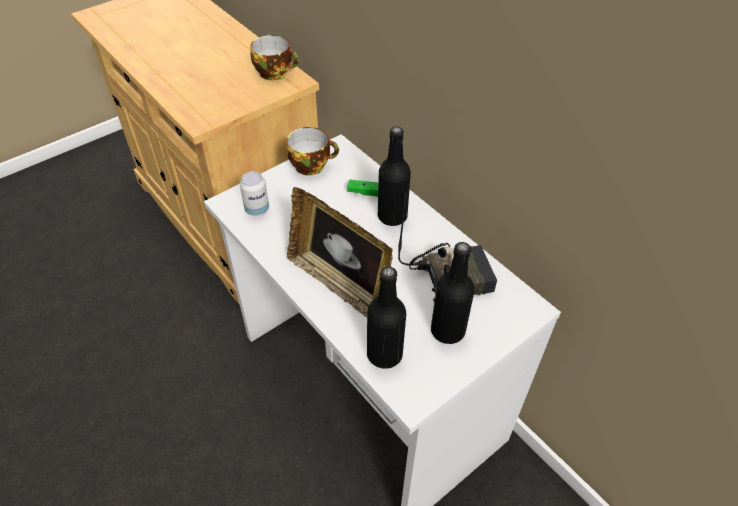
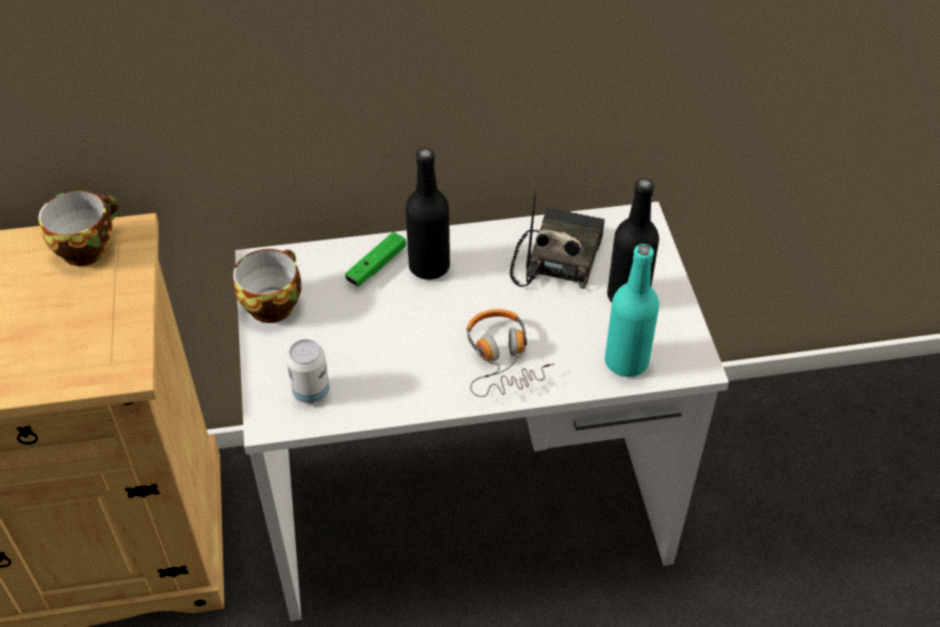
camera: 60 degrees left, 0 degrees up
(339, 284) = (501, 359): picture frame -> headphones
(384, 354) = (626, 361): black bottle -> turquoise bottle

